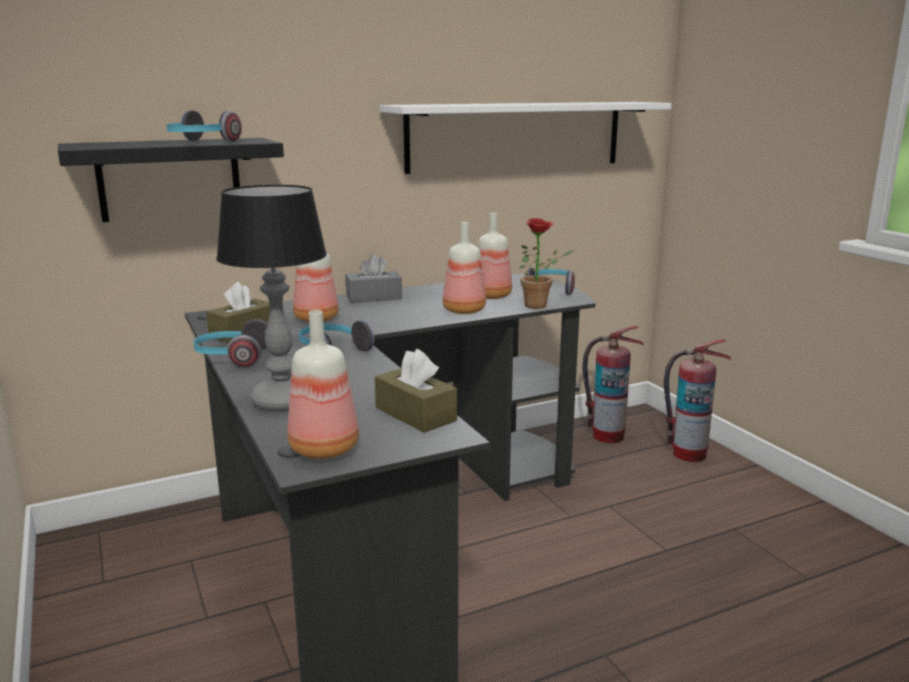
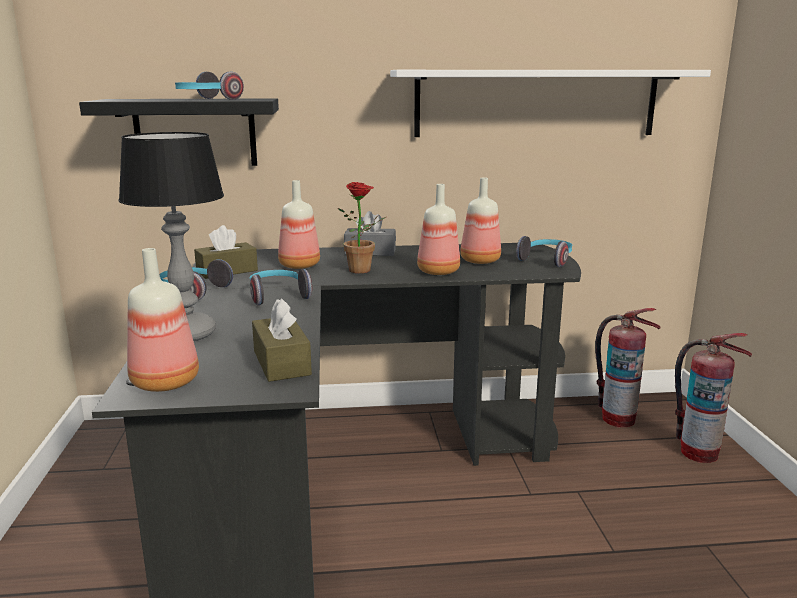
camera: 20 degrees right, 0 degrees up
(540, 306) = (518, 274): potted plant -> potted plant (364, 270)

